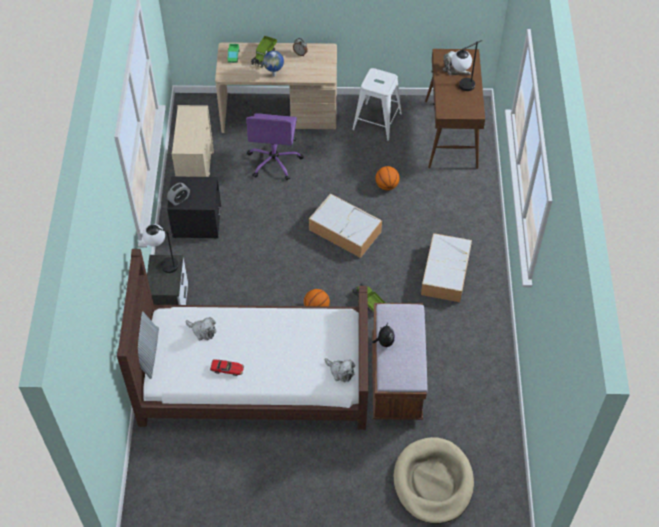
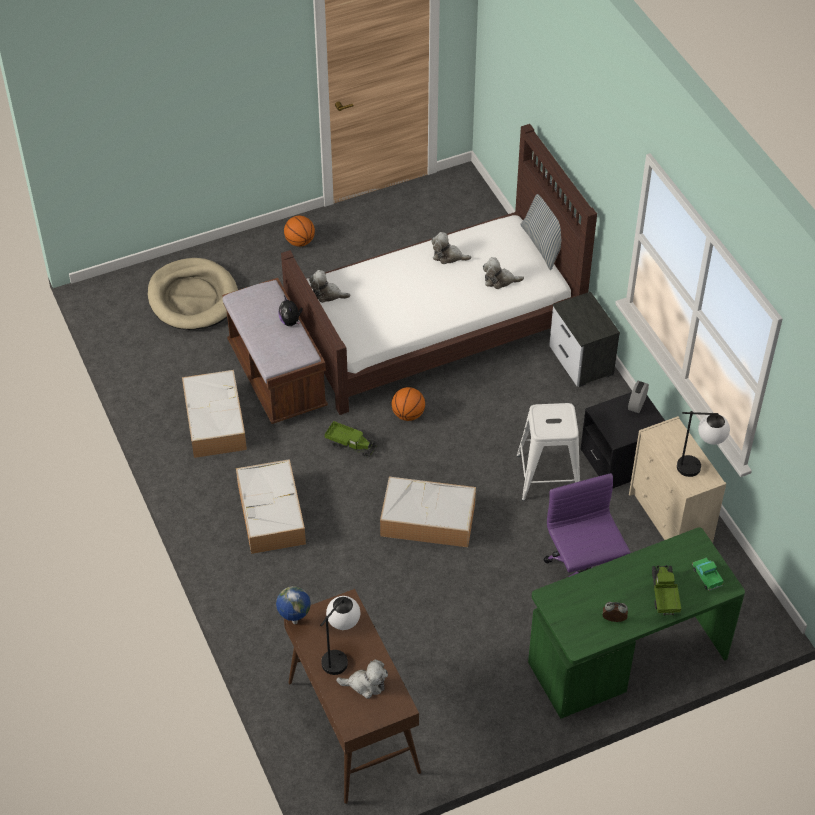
camera: 155 degrees right, 5 degrees down
(163, 263) = (596, 328): table lamp -> table lamp (698, 467)
(227, 369) = (448, 256): toy car -> plush toy
(274, 75) = (625, 568): globe -> globe (294, 622)
(279, 113) = (626, 659): beige desk -> green desk
(376, 122) = (475, 703): white stool -> white stool (548, 475)
(387, 185) = (406, 604): basketball -> basketball (300, 242)
(458, 358) = (214, 420): none -> storage box

